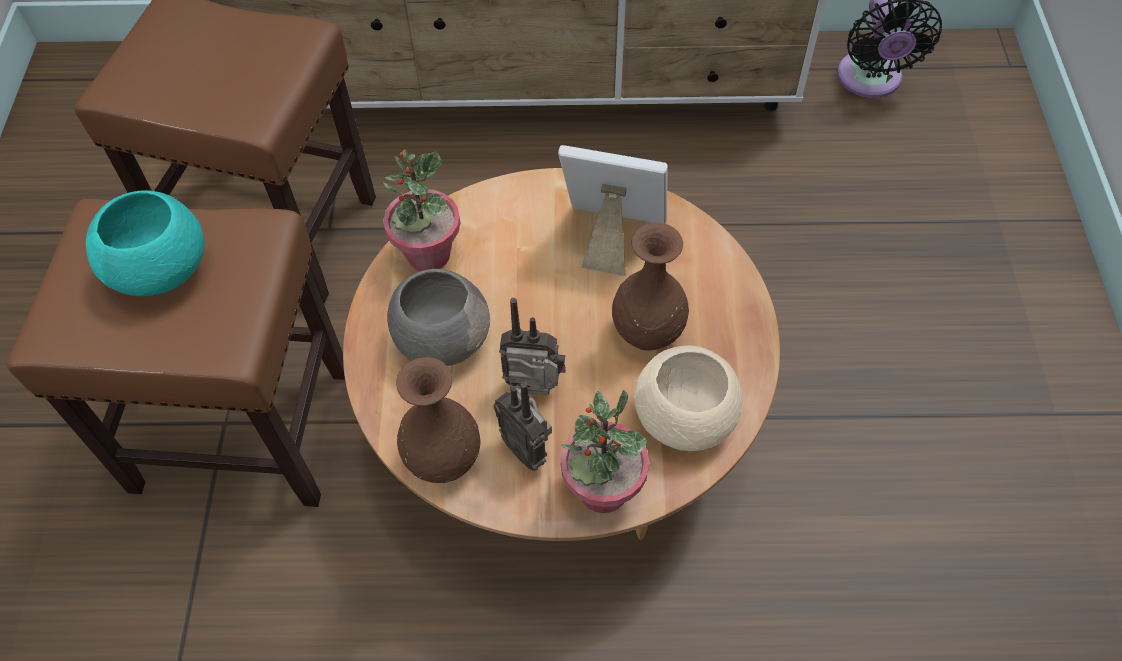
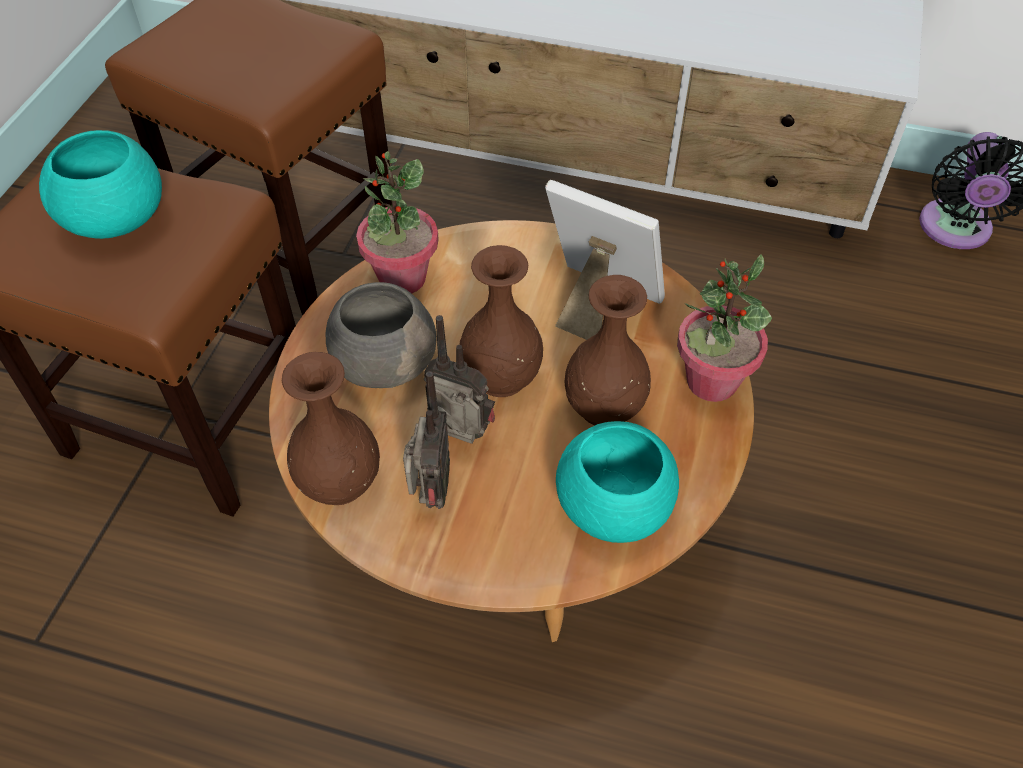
camera: 15 degrees right, 5 degrees down
(526, 448) = (430, 494): radio -> radio turned 150 degrees counterclockwise
(550, 328) = (500, 378): none -> brown vase
(602, 490) = (496, 559): potted plant -> potted plant (711, 381)
(685, 419) = (614, 508): beige bowl -> turquoise bowl

